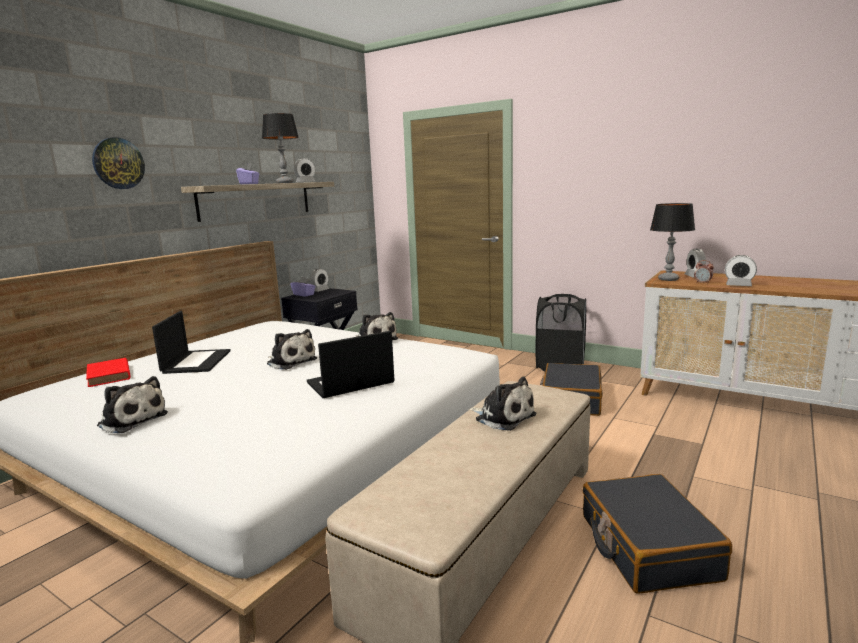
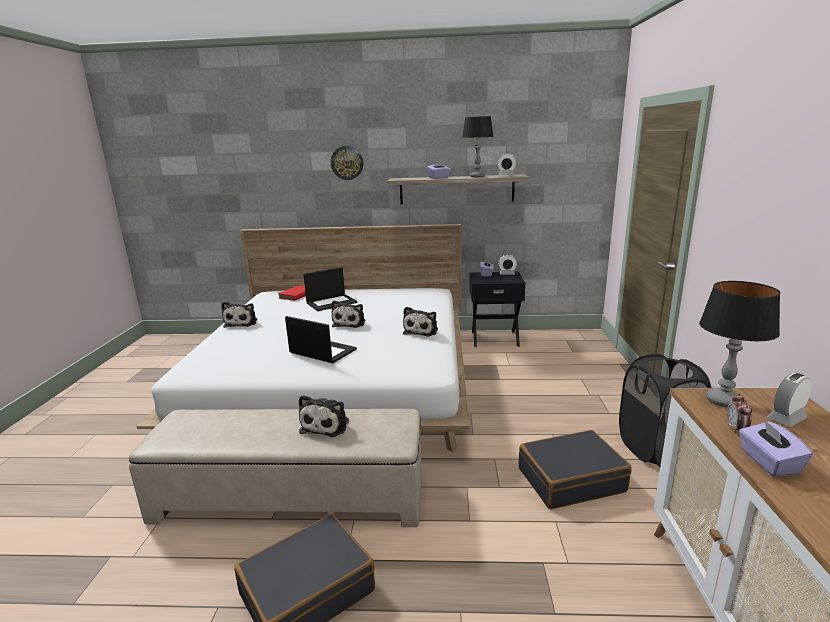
camera: 60 degrees right, 5 degrees up
(738, 285) = (768, 462): alarm clock -> purple tissue box

